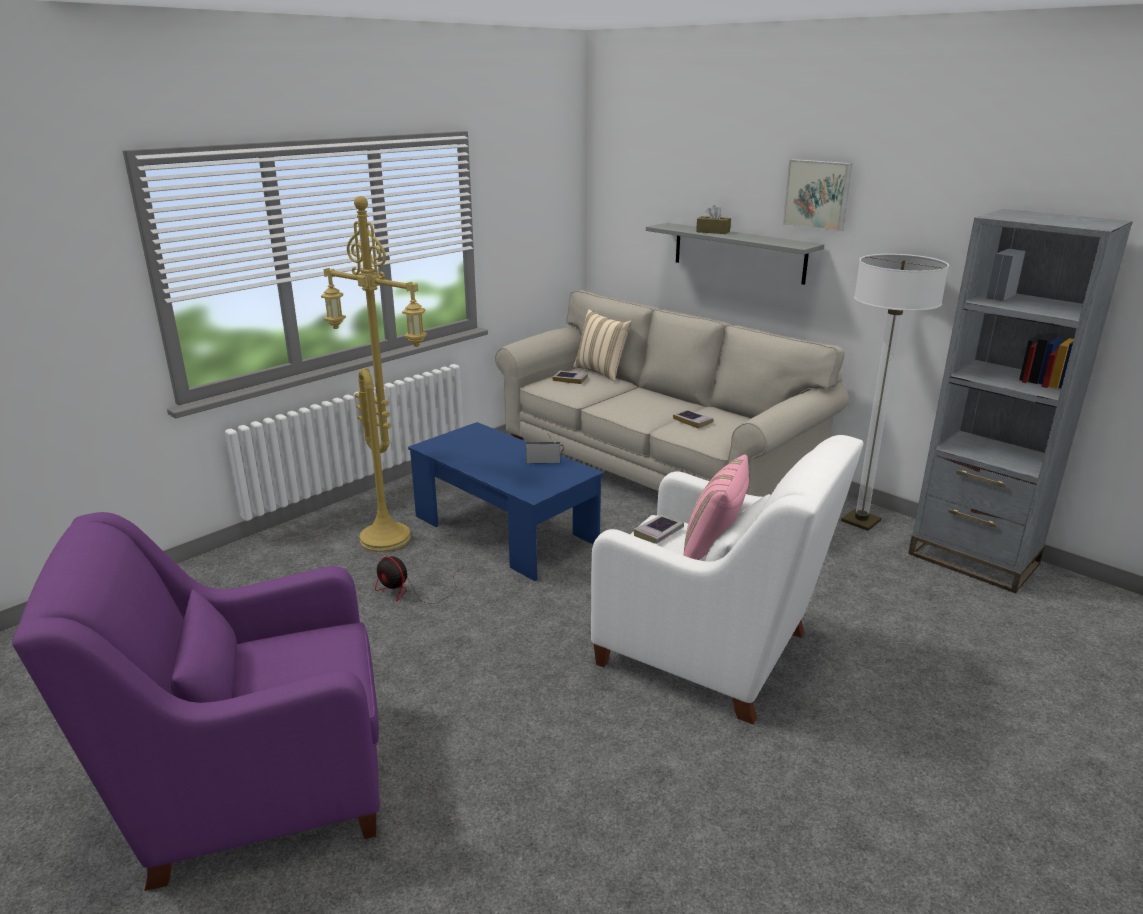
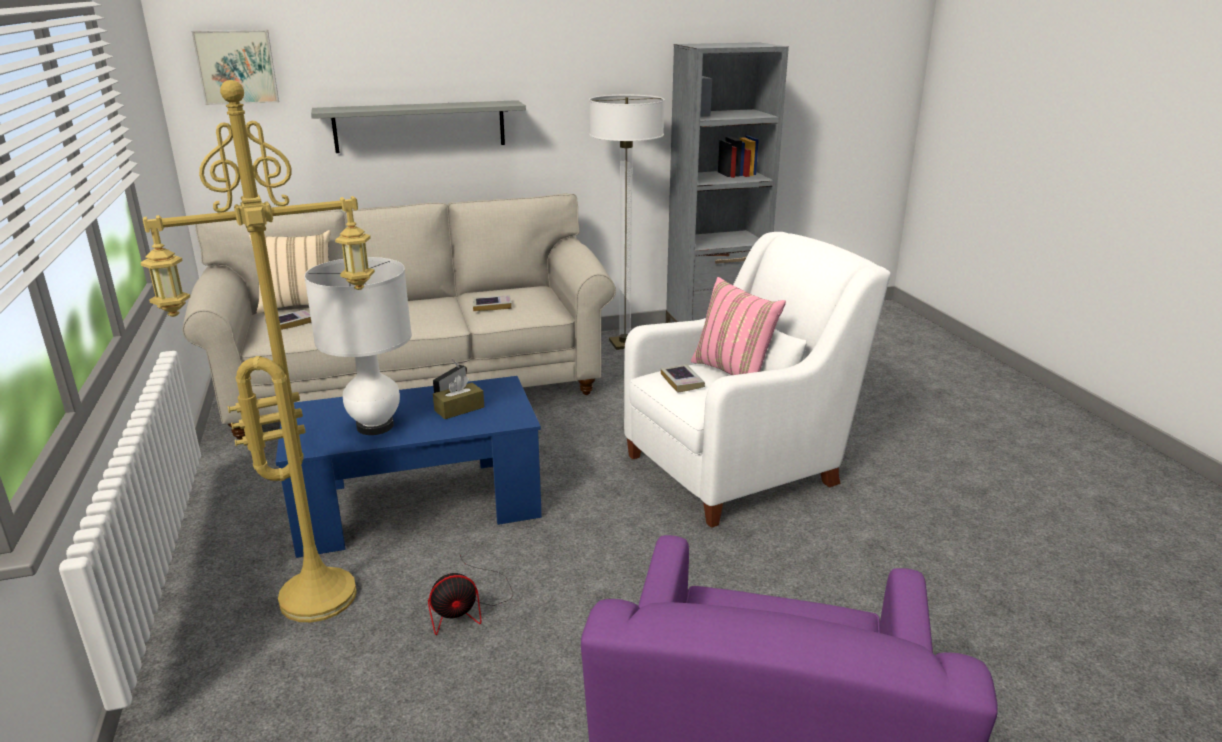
camera: 60 degrees left, 0 degrees up
(475, 455) = (375, 426): none -> white table lamp
(713, 232) = (396, 106): brown tissue box -> brown tissue box (459, 409)
(818, 194) = (502, 51): picture -> picture (237, 67)

